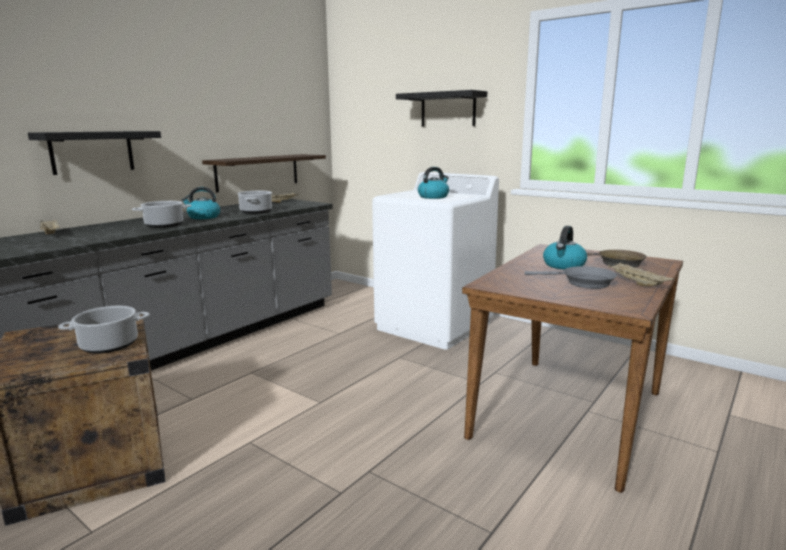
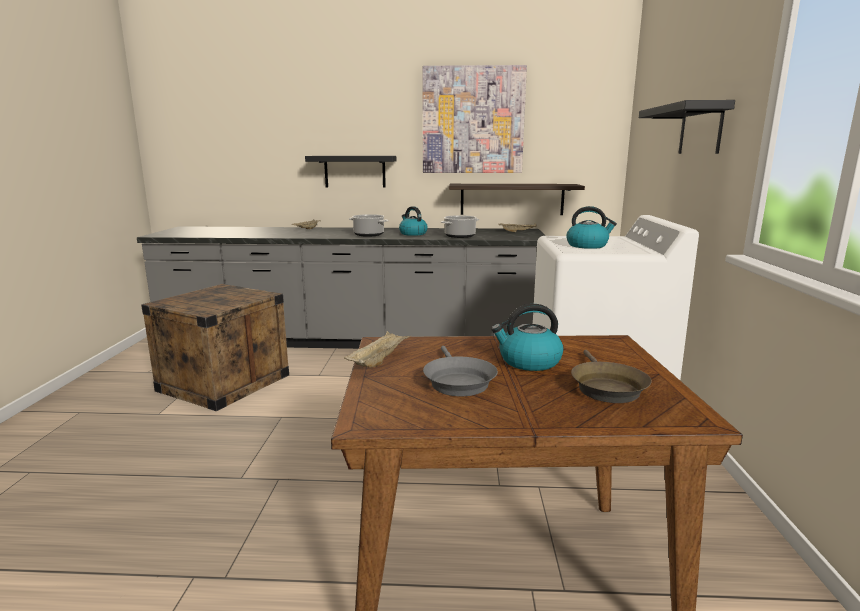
camera: 55 degrees right, 0 degrees up
(108, 345) = (218, 305): cooking pot -> none
(216, 93) = (473, 120): none -> picture
(636, 283) = (505, 411): beige tray -> beige tray (379, 361)

